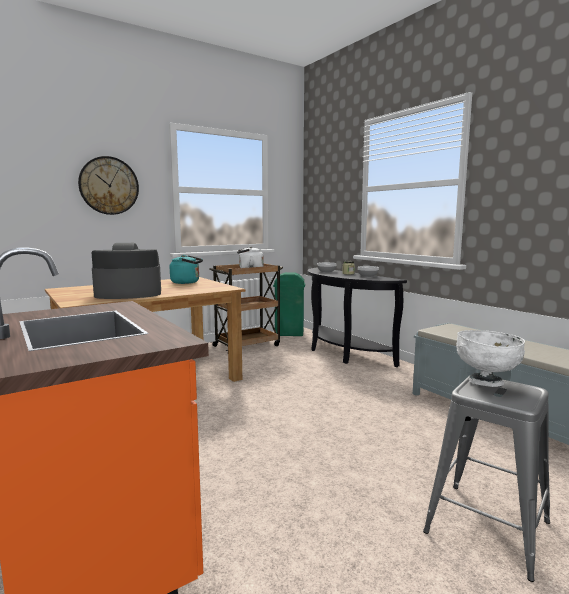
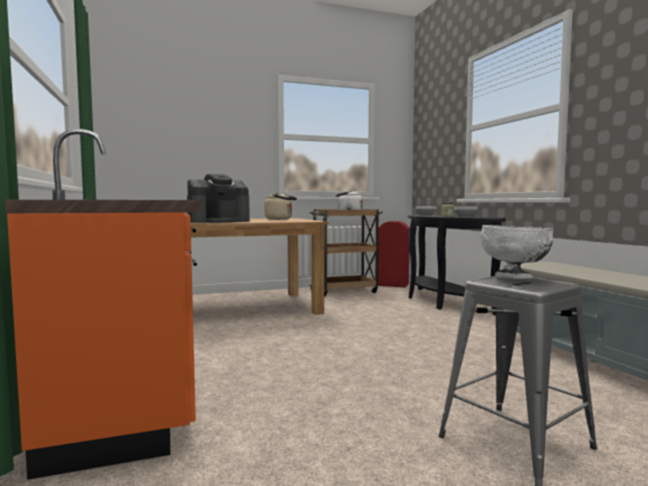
camera: 15 degrees right, 5 degrees down
(109, 186) = (220, 132): wall clock -> none
(128, 294) = (218, 221): coffee machine -> coffee machine turned 150 degrees clockwise
(187, 282) = (280, 219): turquoise kettle -> beige kettle
(289, 334) = (393, 285): green trash can -> red trash can

